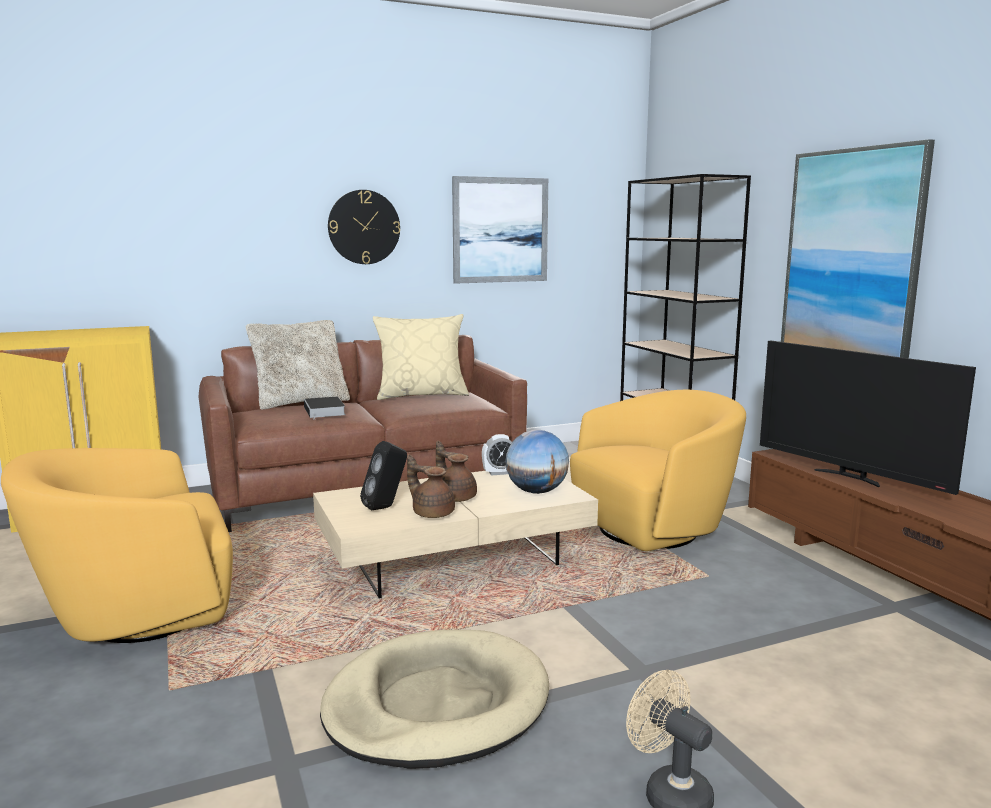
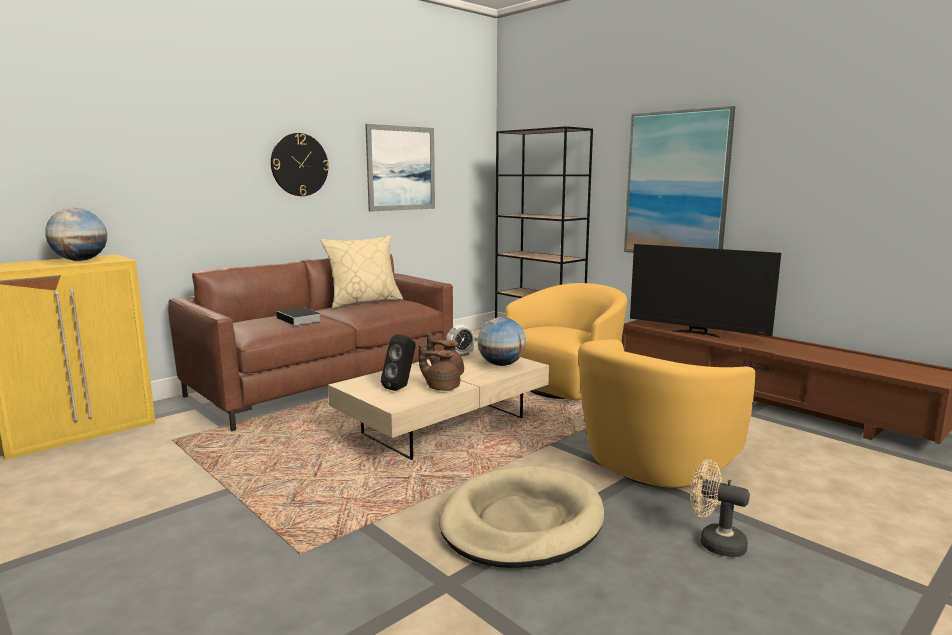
camera: 20 degrees left, 0 degrees up
(101, 331) = (81, 260): none -> globe
(138, 614) = (212, 505): yellow armchair -> yellow armchair (653, 468)
(301, 401) = (265, 314): beige pillow -> none

